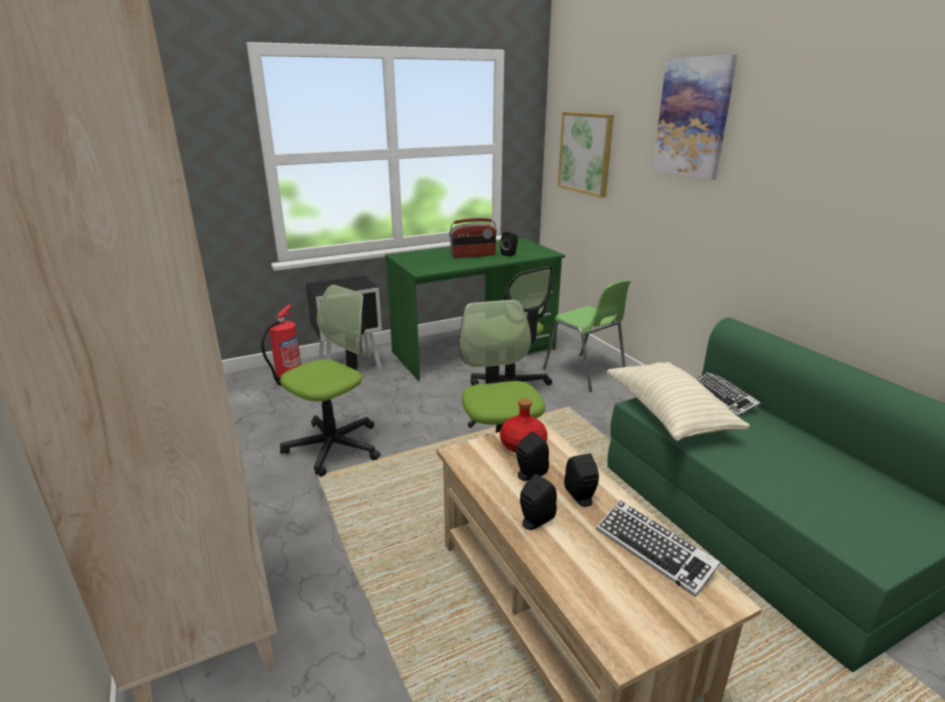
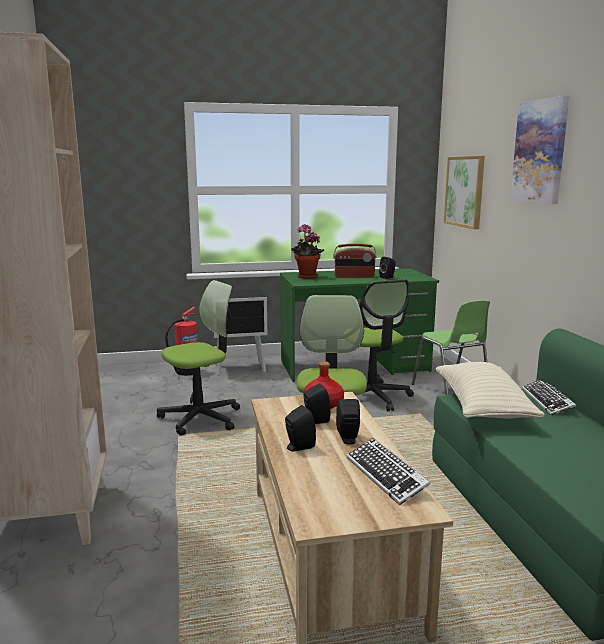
camera: 15 degrees right, 10 degrees down
(420, 260) = (306, 277): none -> potted plant

